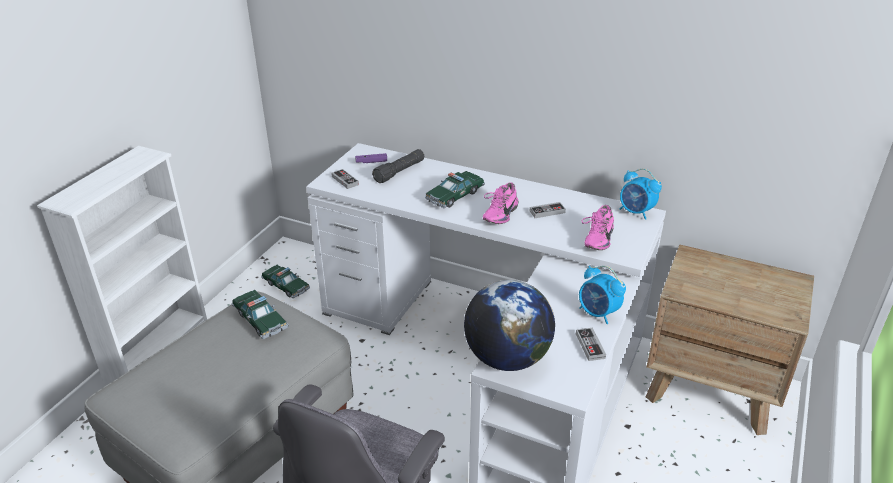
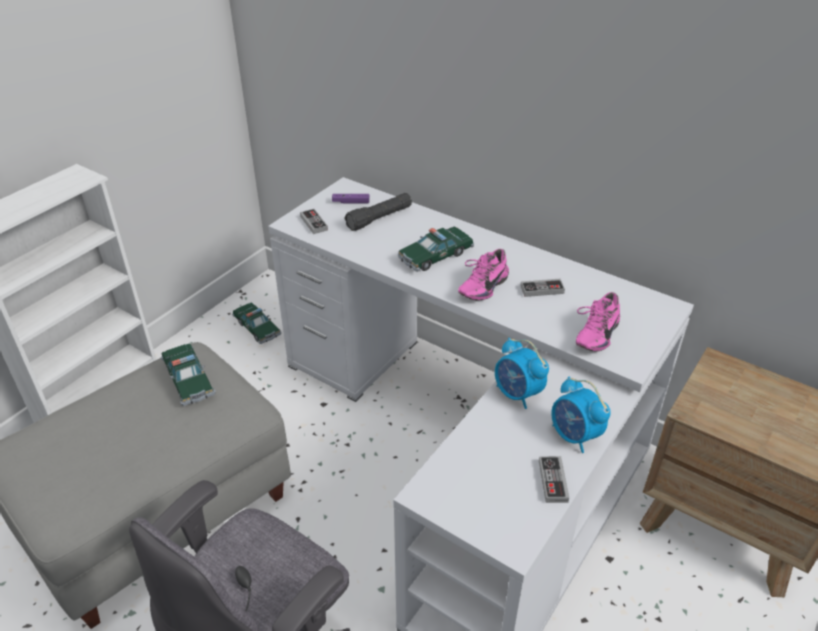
camera: 10 degrees right, 5 degrees up
(507, 358) = (443, 483): globe -> none
(636, 212) = (654, 302): alarm clock -> alarm clock (517, 394)

